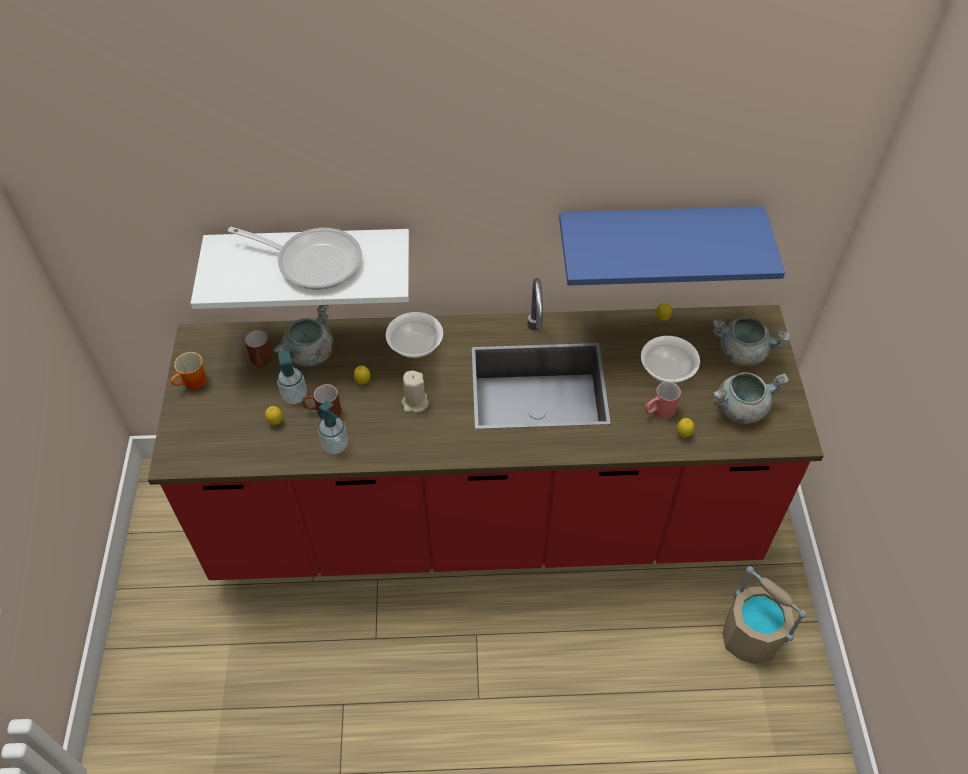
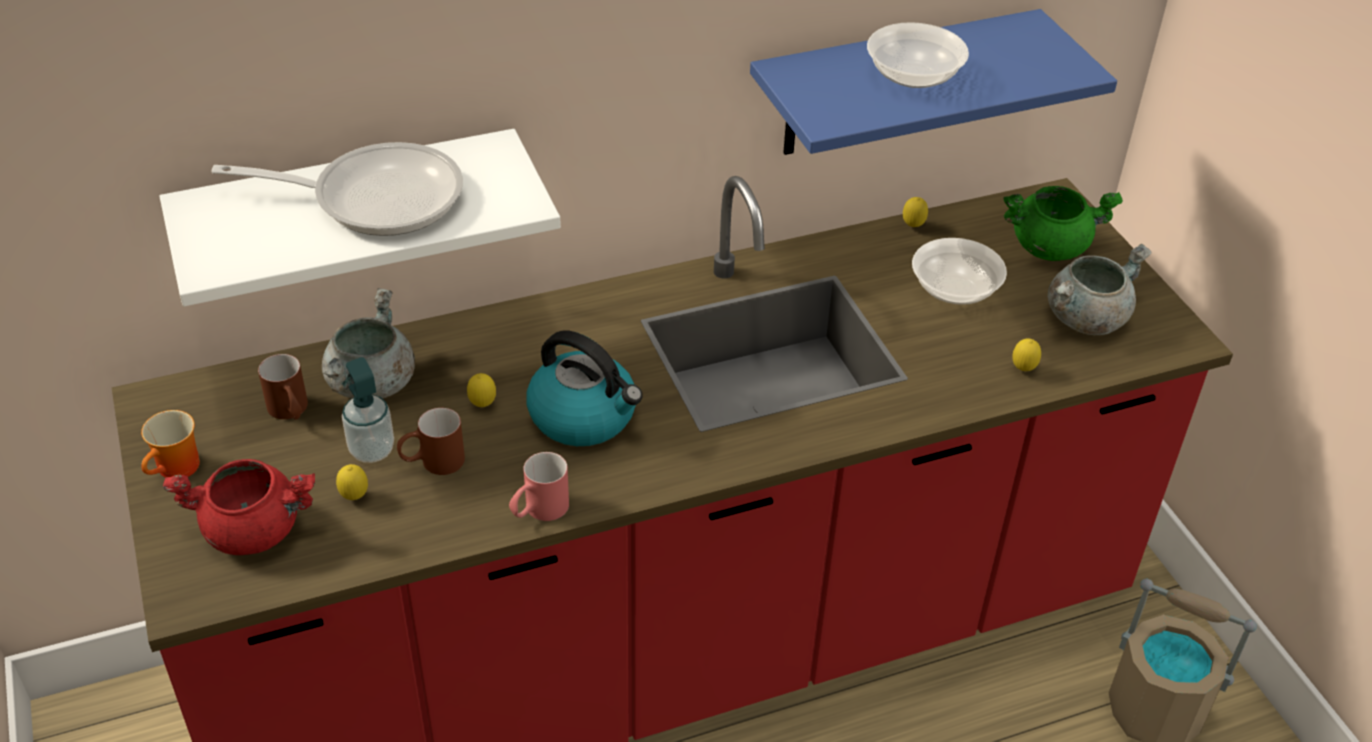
camera: 20 degrees left, 10 degrees down
(219, 429) = (254, 530): none -> red cooking pot
(335, 445) = (476, 508): soap dispenser -> none
(415, 345) = (546, 335): bowl -> bowl (913, 76)
(415, 403) = (584, 416): beige candle -> kettle
(658, 411) = (971, 347): red mug -> red mug (538, 511)
(742, 352) = (1049, 246): grey cooking pot -> green cooking pot

